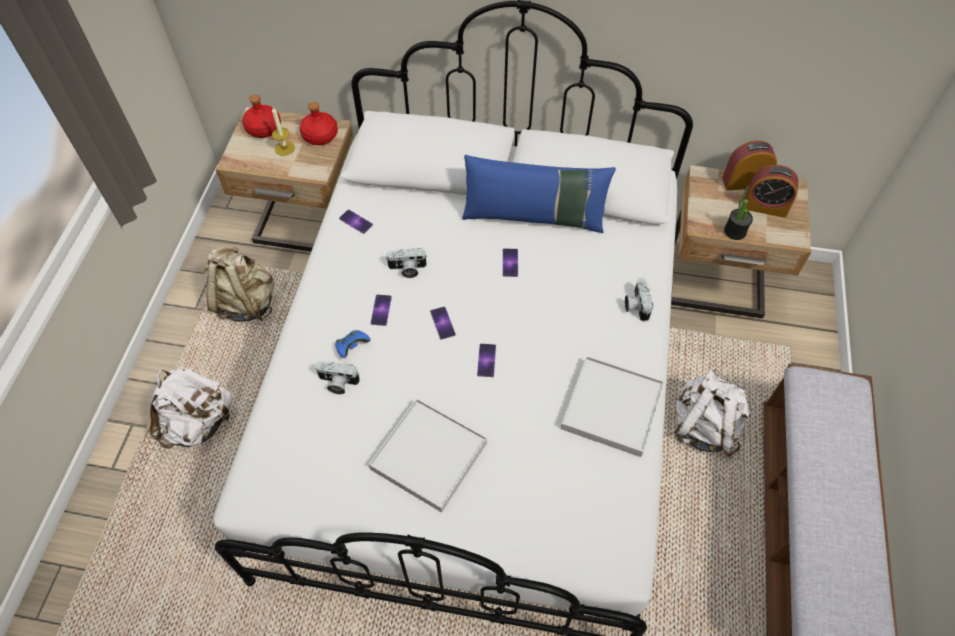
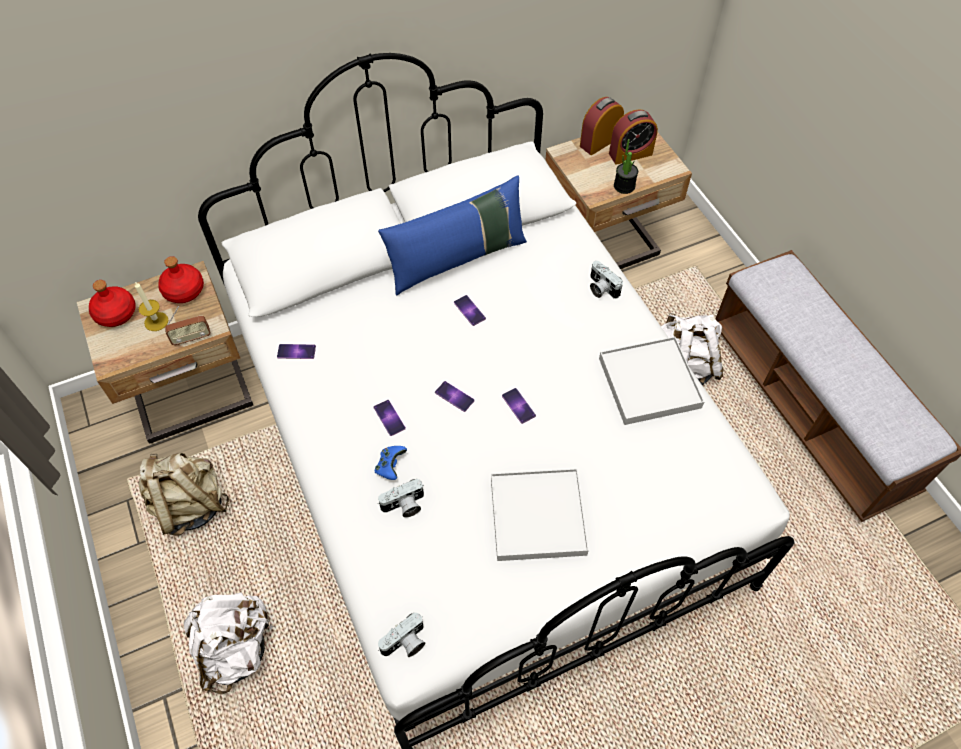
camera: 35 degrees left, 0 degrees up
(297, 173) = (192, 338): none -> radio
(407, 269) = (382, 367): camera -> camera (405, 643)

